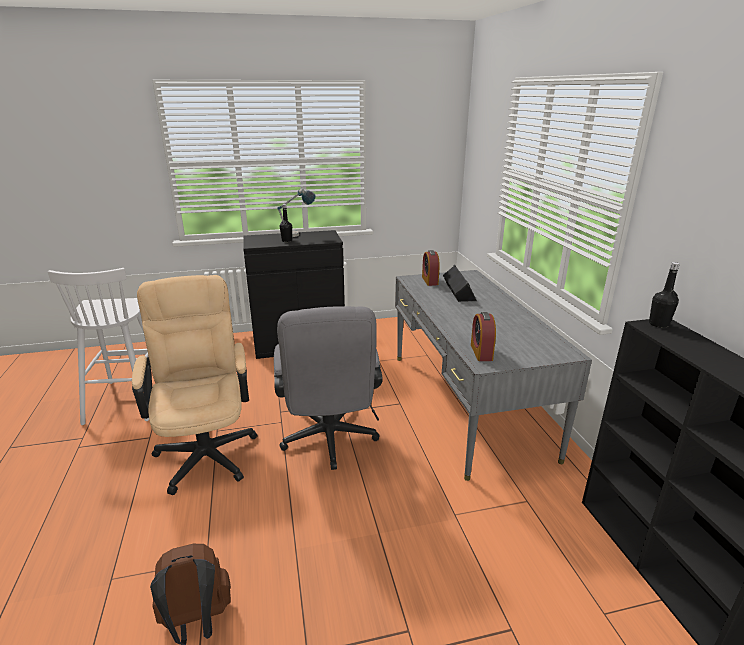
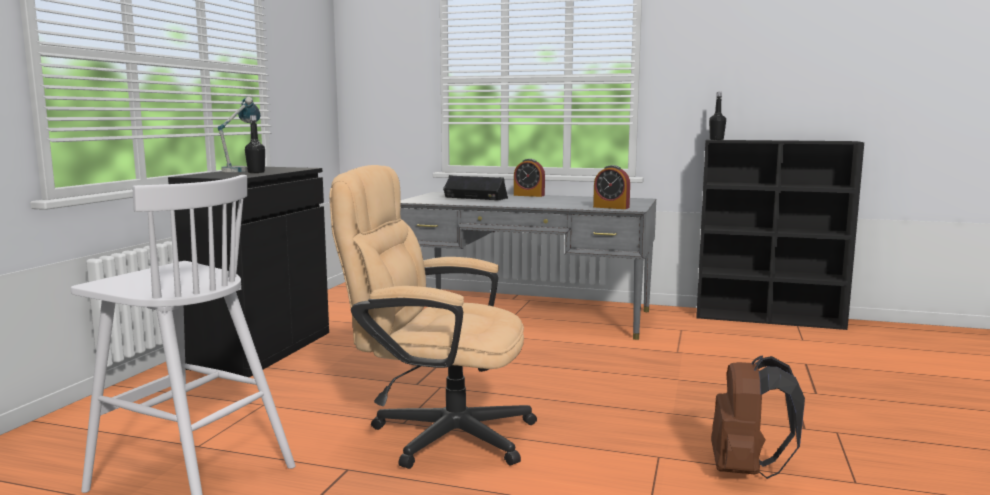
camera: 60 degrees left, 15 degrees down
(329, 441) = (515, 372): grey office chair -> none
(430, 281) = (431, 199): alarm clock -> alarm clock (529, 195)

